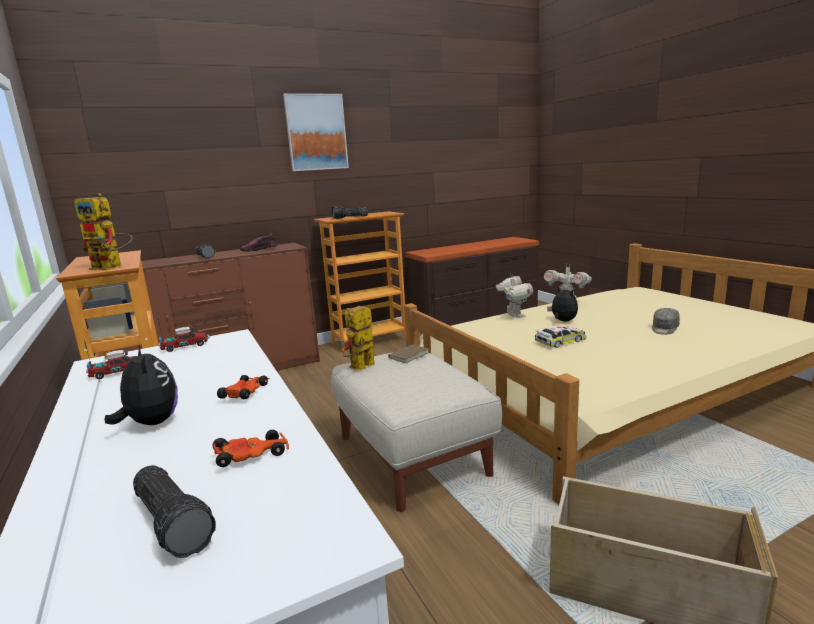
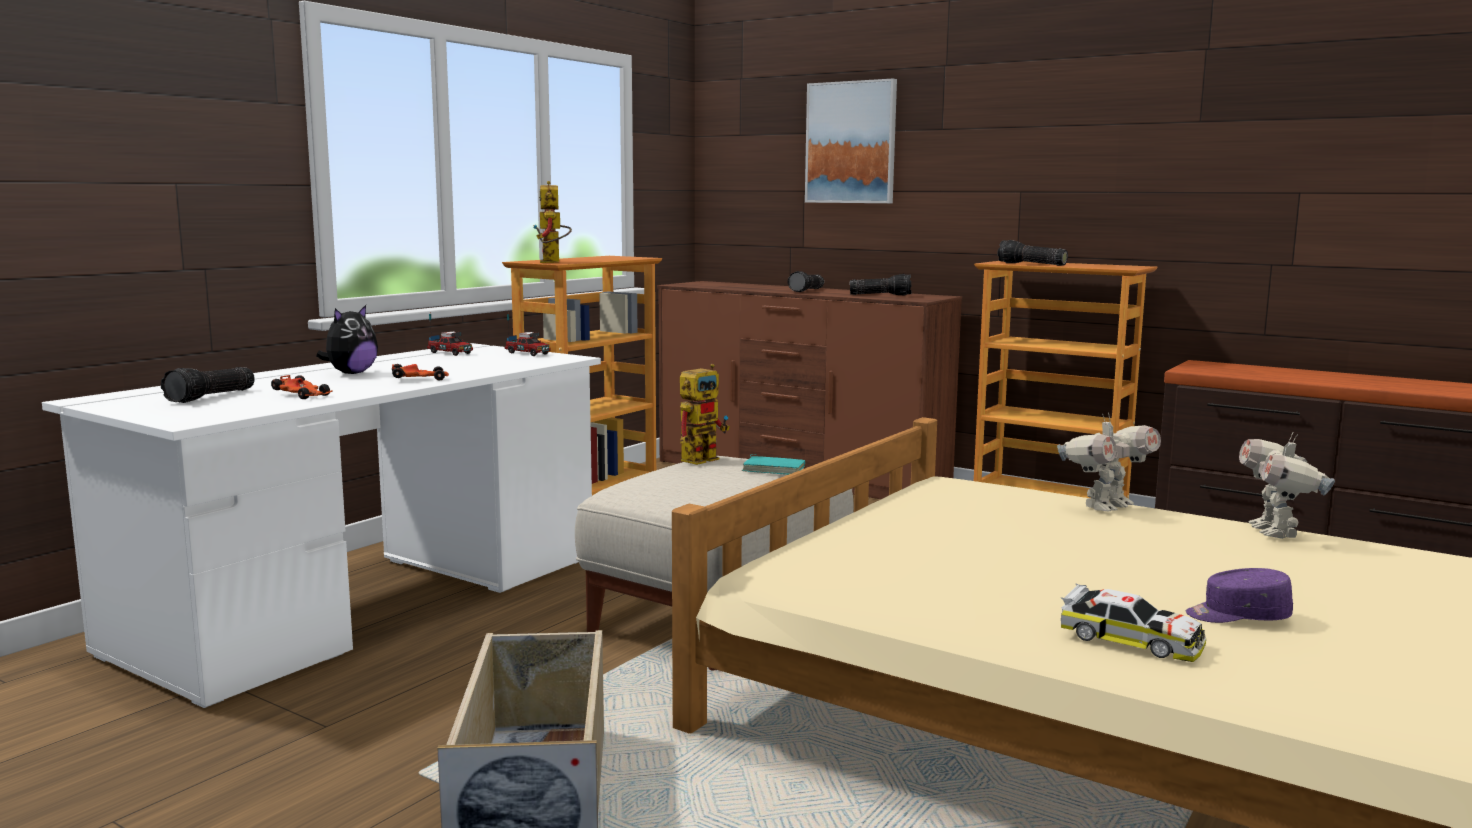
camera: 60 degrees right, 5 degrees down
(259, 249) = (880, 295): shoe -> flashlight
(316, 132) = (1037, 105): picture -> picture (851, 142)
(359, 368) = (703, 458): toy robot -> toy robot turned 120 degrees clockwise
(408, 355) = (774, 469): brown book -> turquoise book
(560, 341) = (1002, 545): toy car -> toy car (1131, 640)
(562, 321) = (1135, 538): plush toy -> none
(664, 329) = (1237, 616): grey cap -> purple cap

